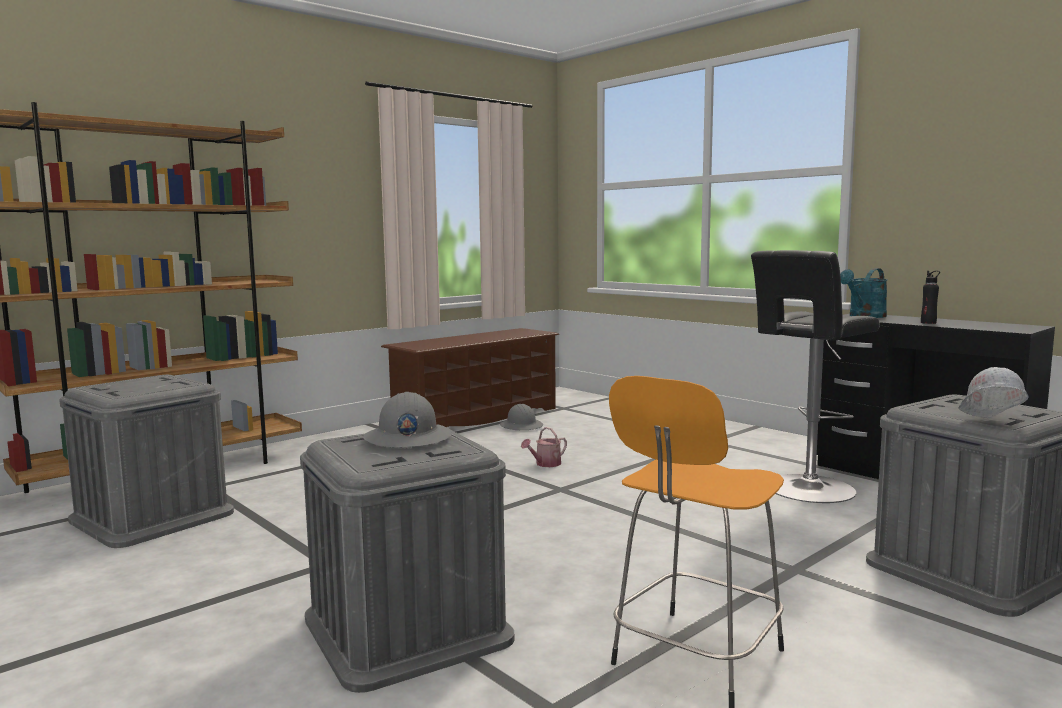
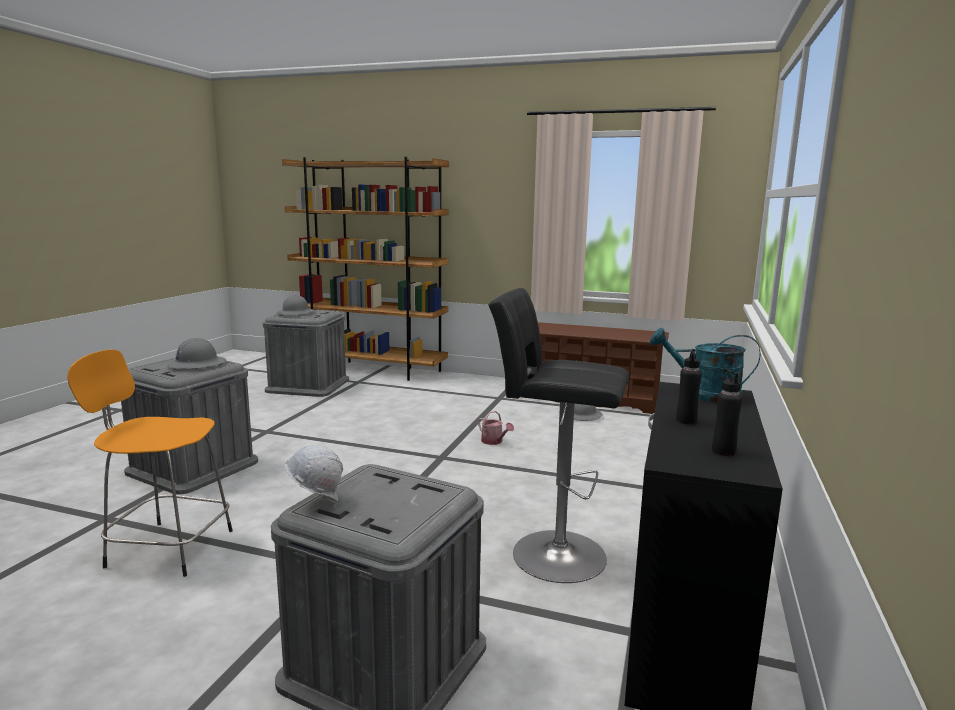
camera: 60 degrees right, 5 degrees up
(127, 387) = (296, 313): none -> grey hard hat
(545, 464) = (494, 442): watering can -> watering can turned 150 degrees counterclockwise
(993, 325) = (723, 451): none -> black bottle

